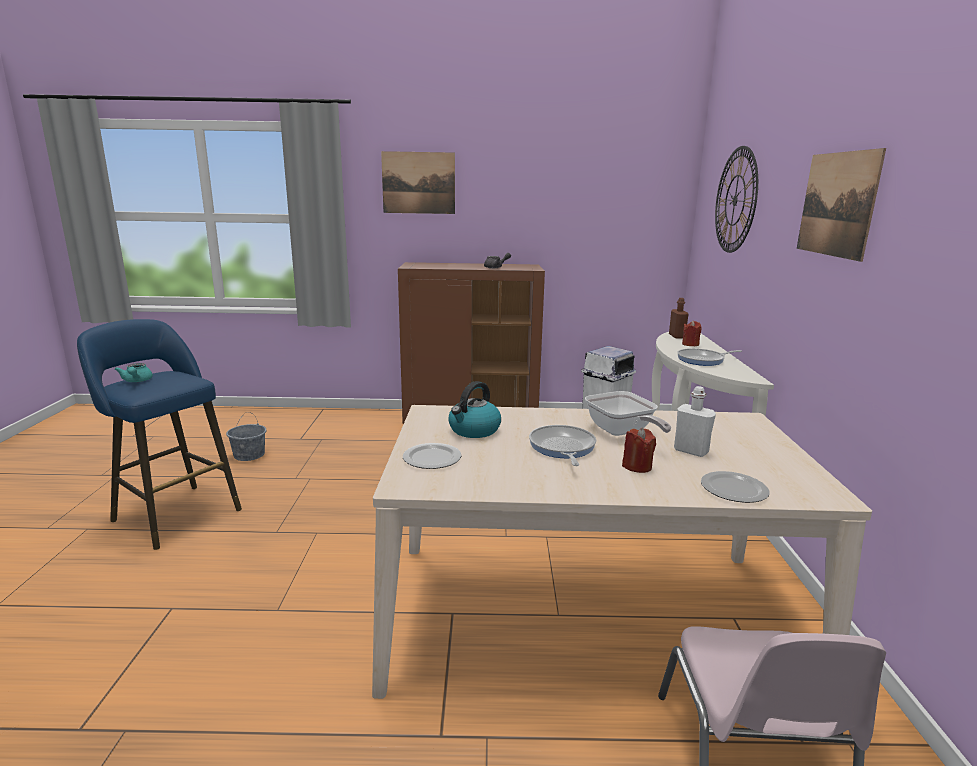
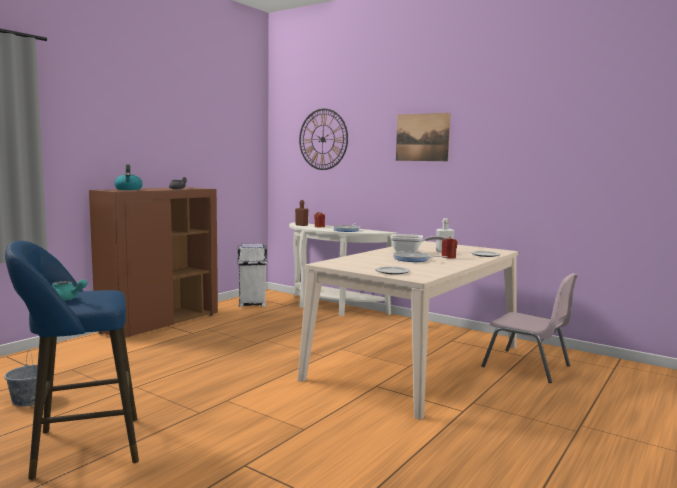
camera: 55 degrees left, 10 degrees down
(418, 183) = (97, 118): picture -> none
(474, 430) = (367, 263): kettle -> kettle (128, 189)

